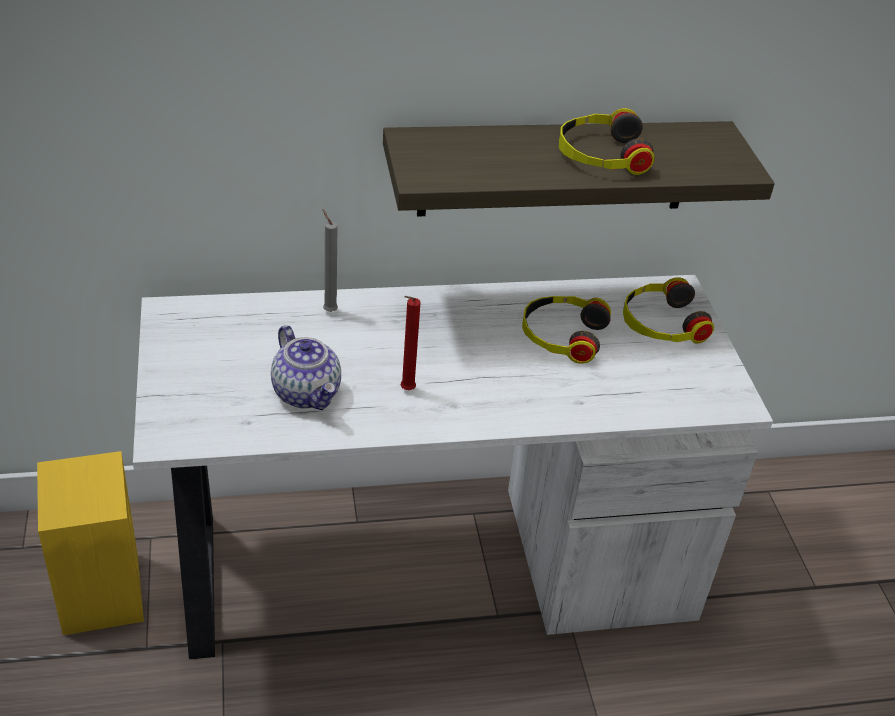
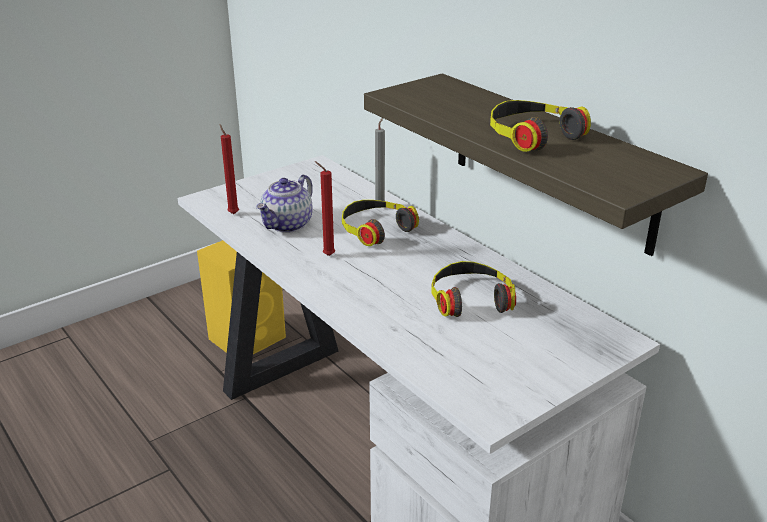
camera: 65 degrees right, 10 degrees down
(233, 427) = (232, 213): none -> red candle
(661, 323) = (555, 342): headphones -> headphones (375, 229)

